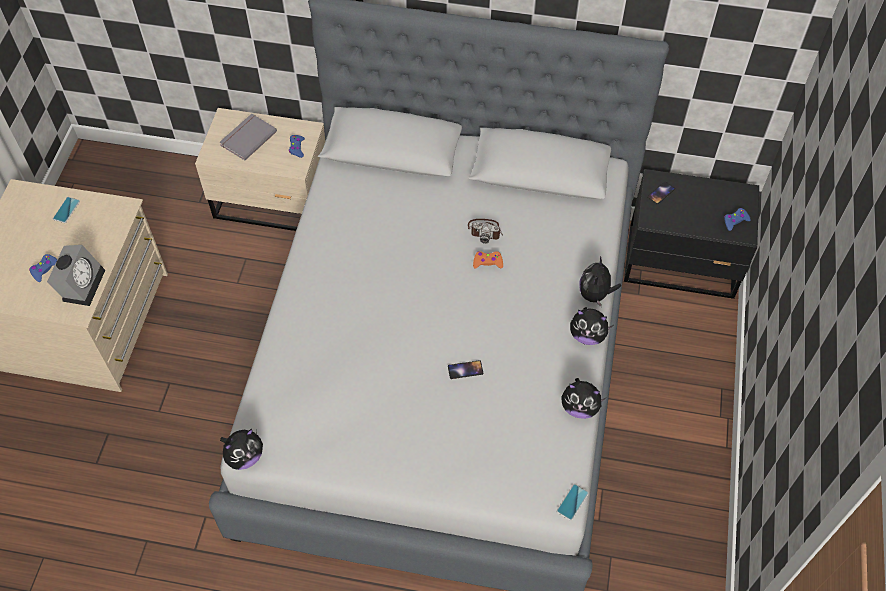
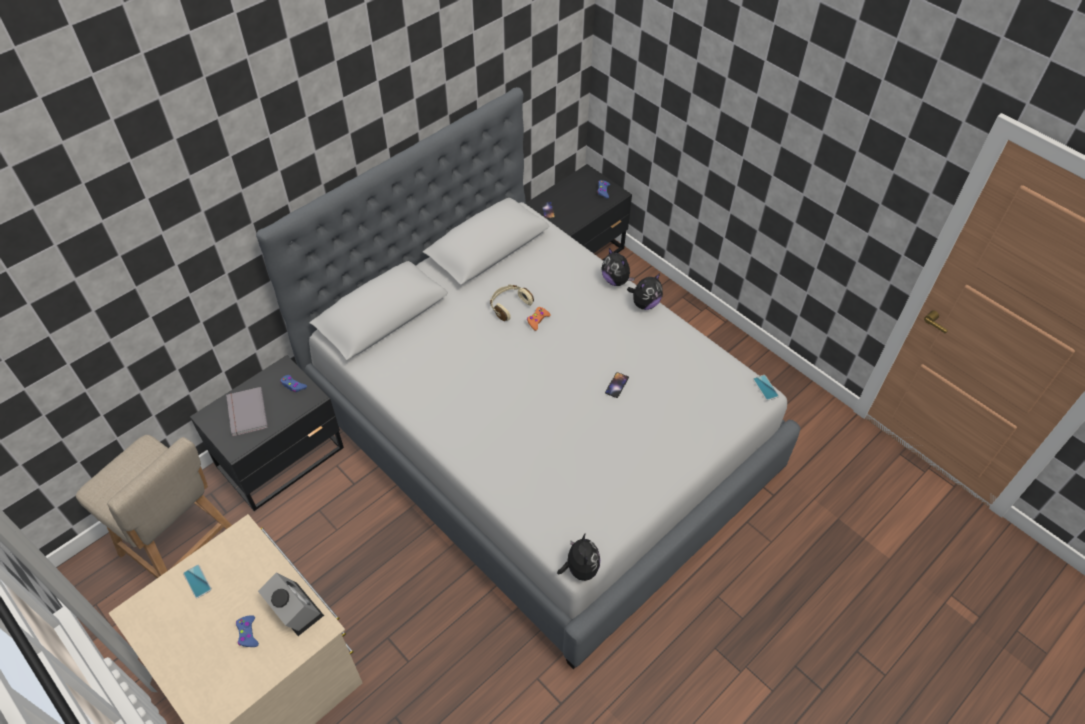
camera: 55 degrees left, 5 degrees down
(151, 200) = (185, 549): none -> beige chair
(274, 201) = (283, 457): beige nightstand -> black nightstand
(485, 230) = (509, 305): camera -> beige headphones
(579, 407) = (697, 341): plush toy -> none

